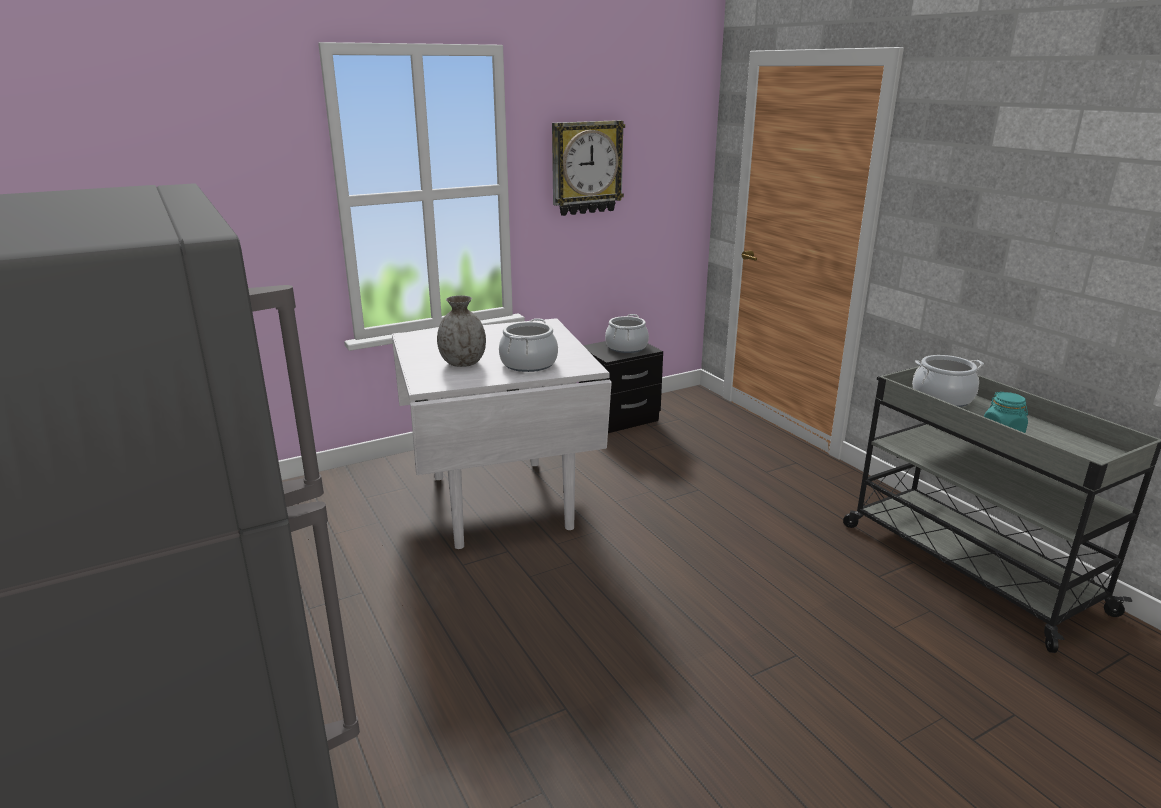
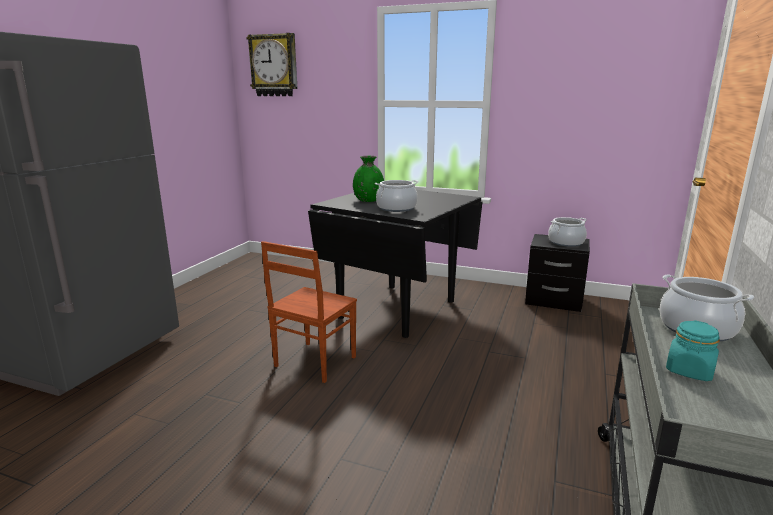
camera: 50 degrees right, 5 degrees down
(462, 363) = (368, 200): grey vase -> green vase
(499, 501) = (397, 308): white dining table -> black dining table
(542, 613) = (313, 362): none -> brown chair
(586, 167) = (559, 93): wall clock -> wall clock (274, 65)

